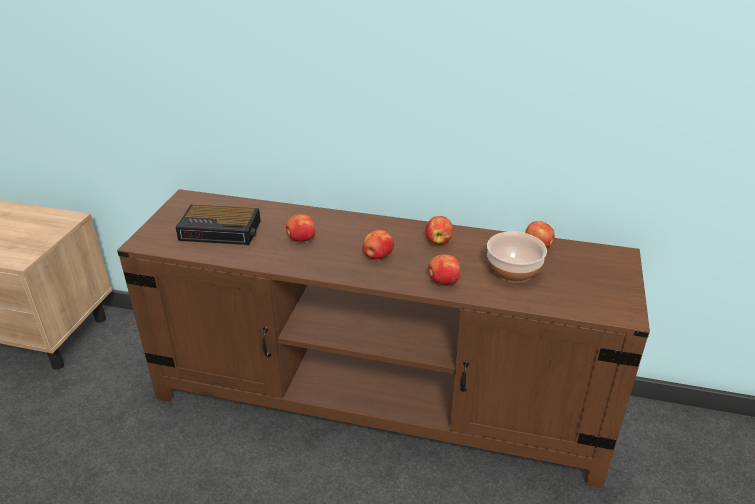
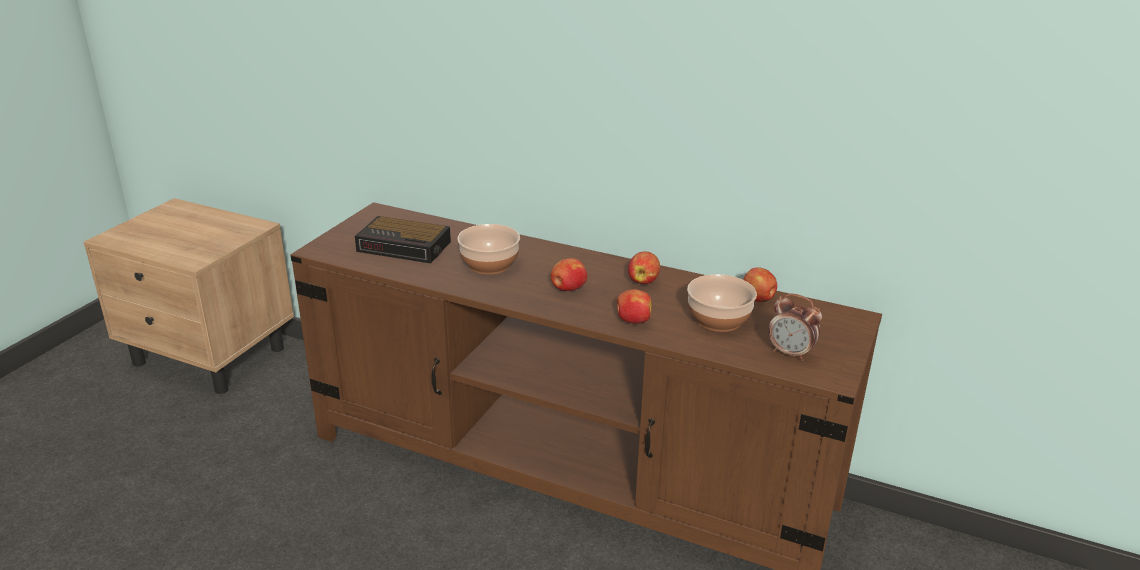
camera: 10 degrees right, 5 degrees down
(301, 239) = (489, 264): apple -> bowl
(583, 296) = (790, 353): none -> alarm clock

